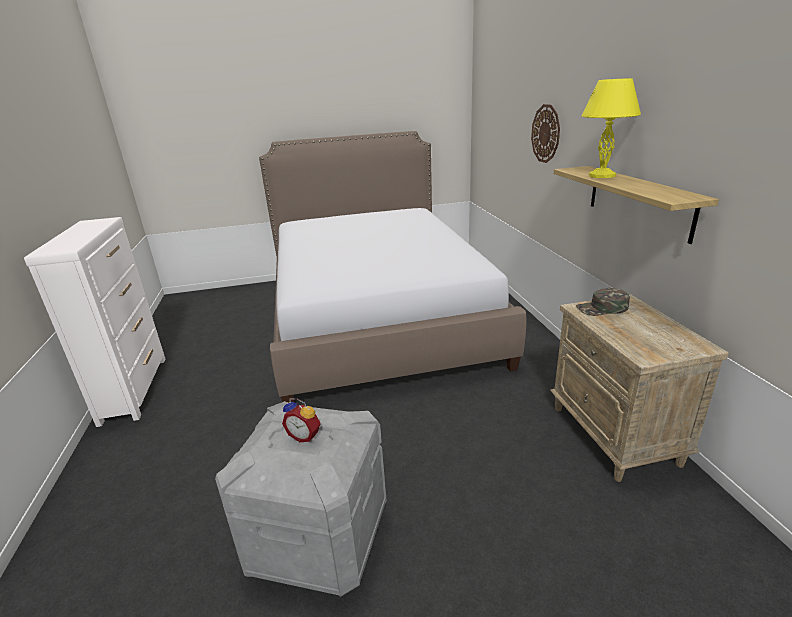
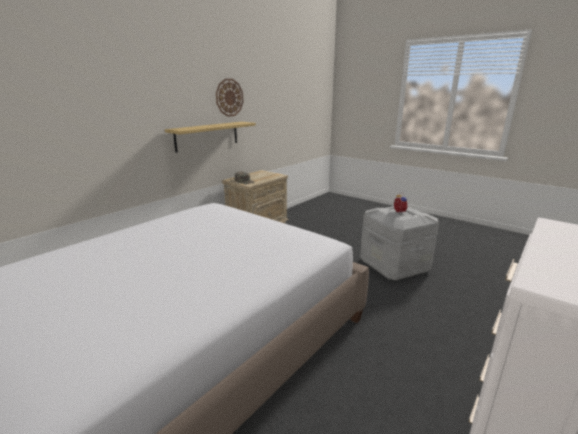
camera: 130 degrees left, 5 degrees down
(546, 133) = (100, 117): wall clock -> wall clock (229, 97)
(601, 176) = (201, 127): yellow table lamp -> none

